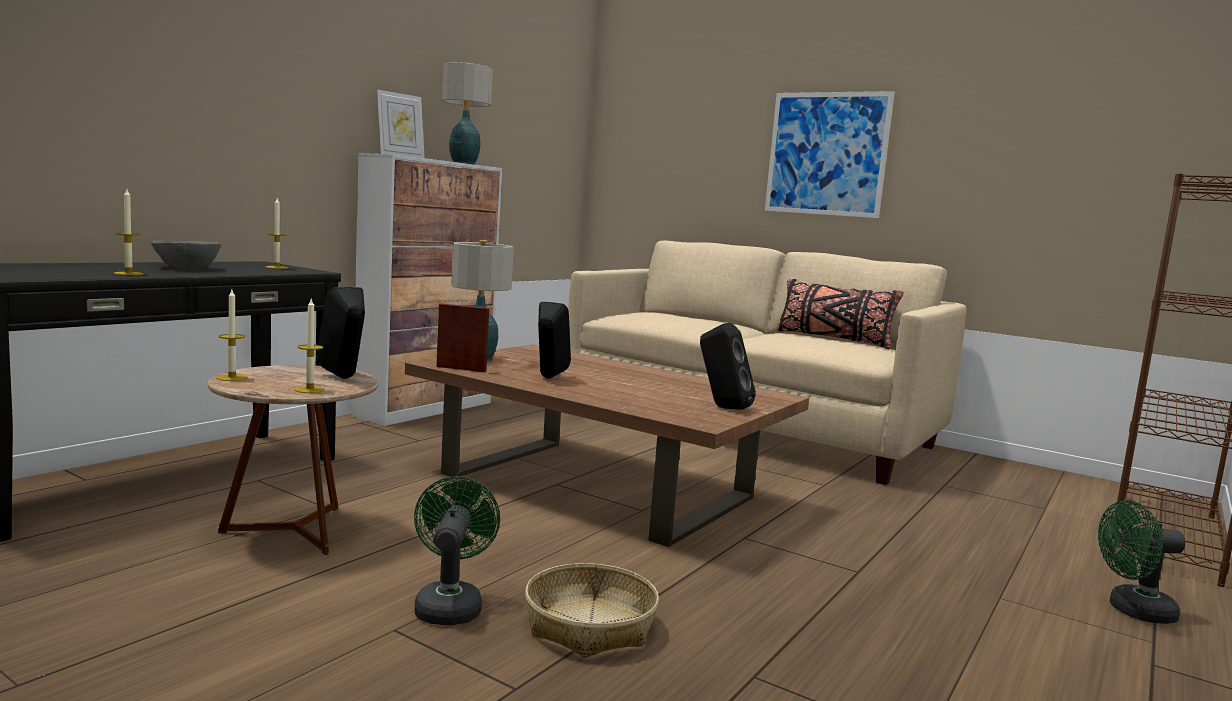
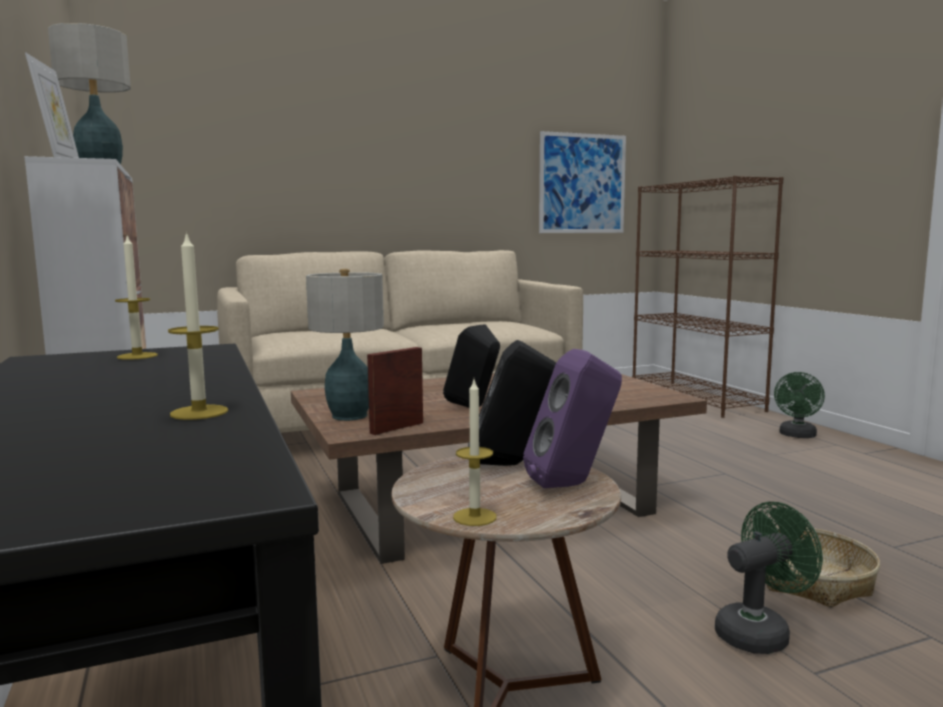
camera: 55 degrees left, 0 degrees up
(188, 268) = (109, 386): grey bowl -> none
(309, 390) = (573, 485): candle -> purple speaker
(449, 605) = (759, 632): green fan -> green fan turned 120 degrees clockwise
(722, 407) = (621, 385): black speaker -> none
(826, 154) = (384, 161): picture -> picture (582, 183)
(833, 339) = (463, 322): black pillow -> none

